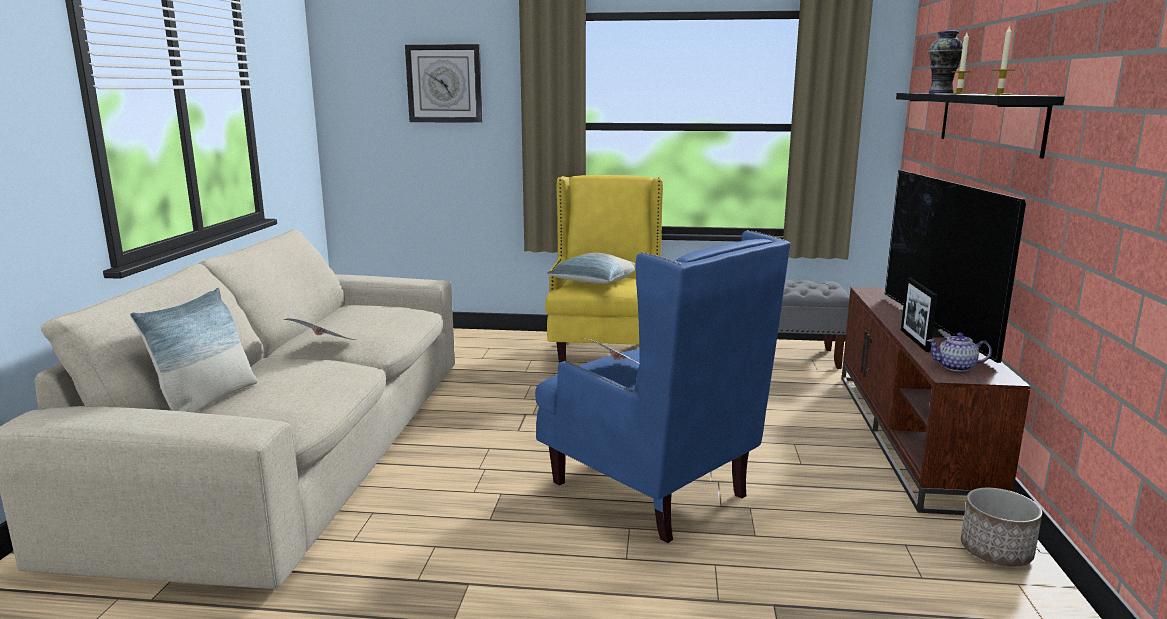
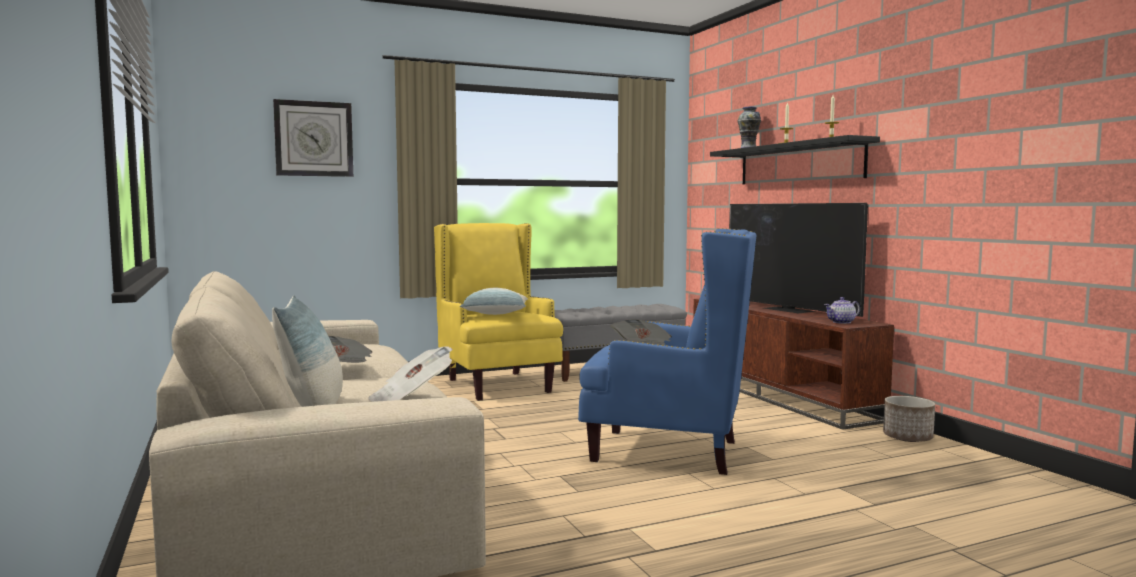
camera: 30 degrees left, 10 degrees down
(301, 399) = (411, 397): none -> newspaper
(914, 340) = (792, 315): picture frame -> none

